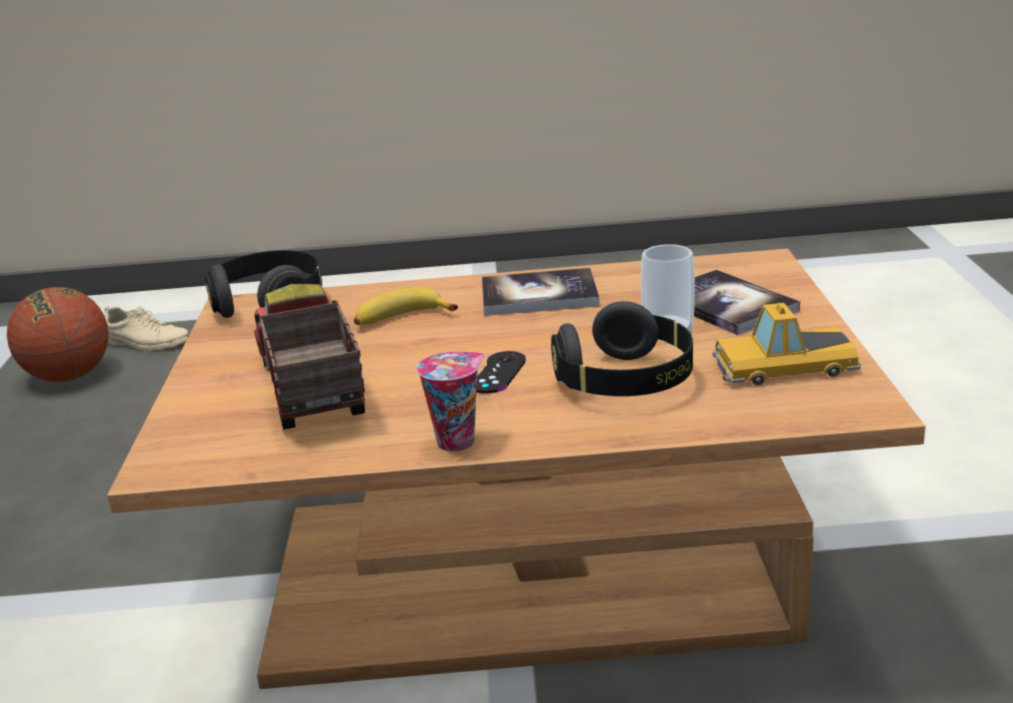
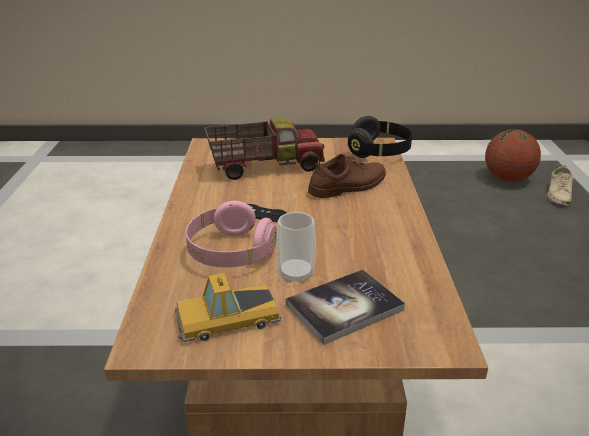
camera: 90 degrees right, 5 degrees up
(401, 319) = (348, 186): banana -> brown shoe
(457, 440) = (190, 202): cup -> none
(539, 295) = (379, 229): book -> none
(626, 382) = (230, 253): black headphones -> pink headphones
(782, 365) = (225, 318): toy car -> toy car turned 105 degrees counterclockwise

